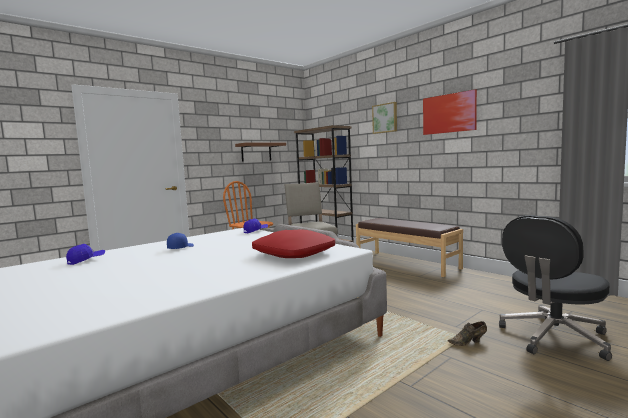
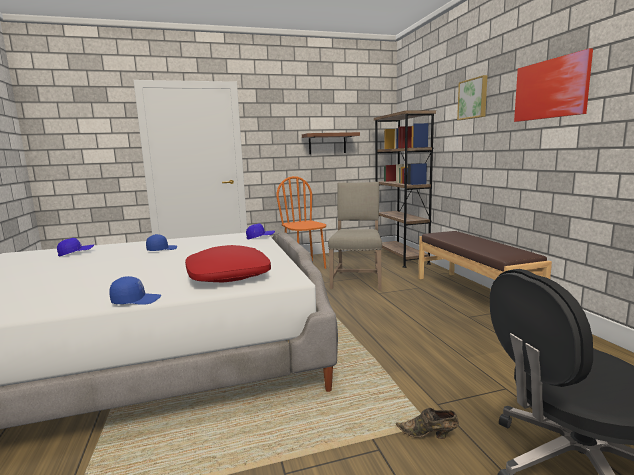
camera: 25 degrees right, 5 degrees up
(257, 277) = (136, 300): none -> blue cap

